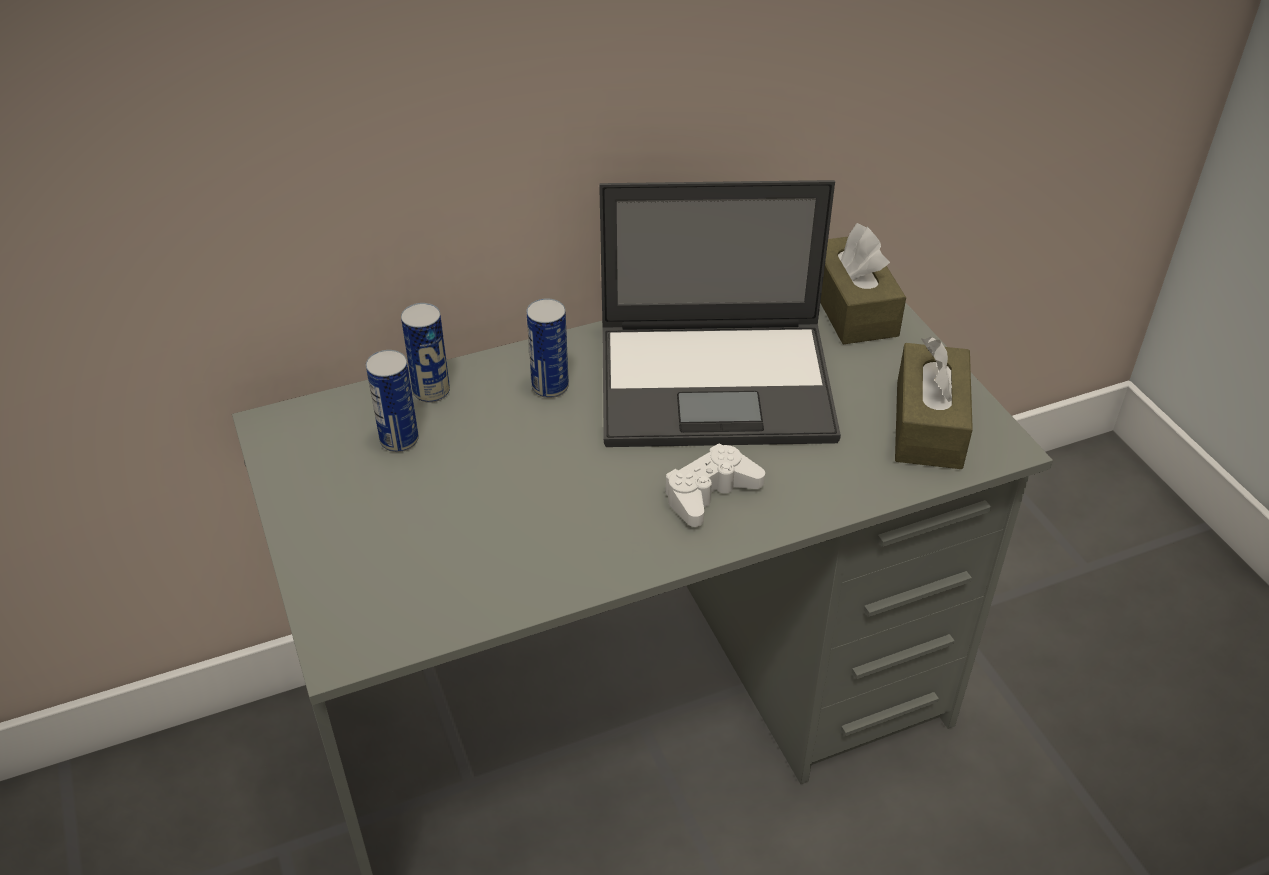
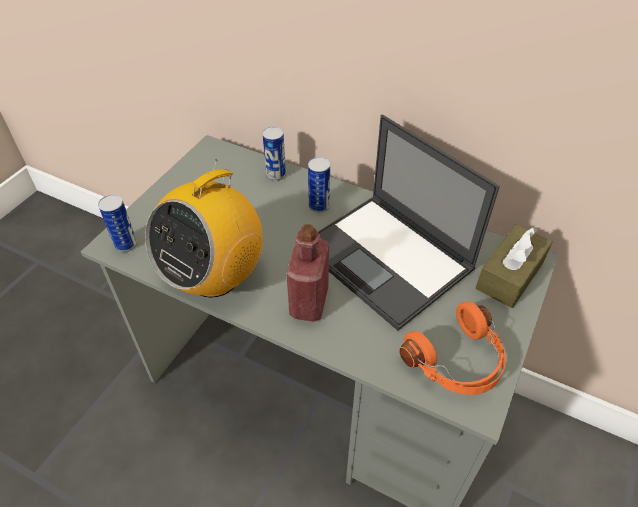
camera: 50 degrees right, 5 degrees up
(399, 440) = (238, 185): can -> can (126, 245)
(557, 561) = (214, 276): none -> radio
(710, 493) = (309, 302): white game controller -> red bottle
(928, 424) = (457, 362): brown tissue box -> orange headphones

